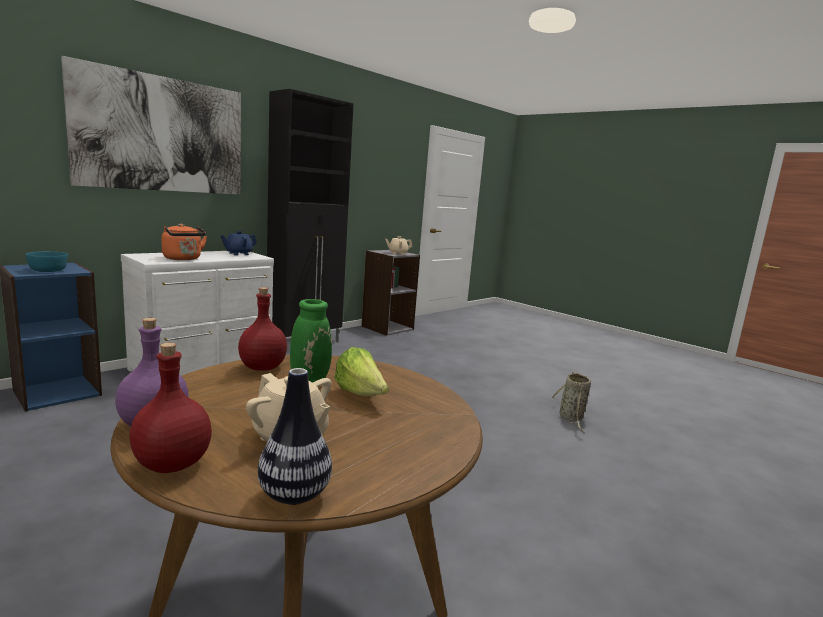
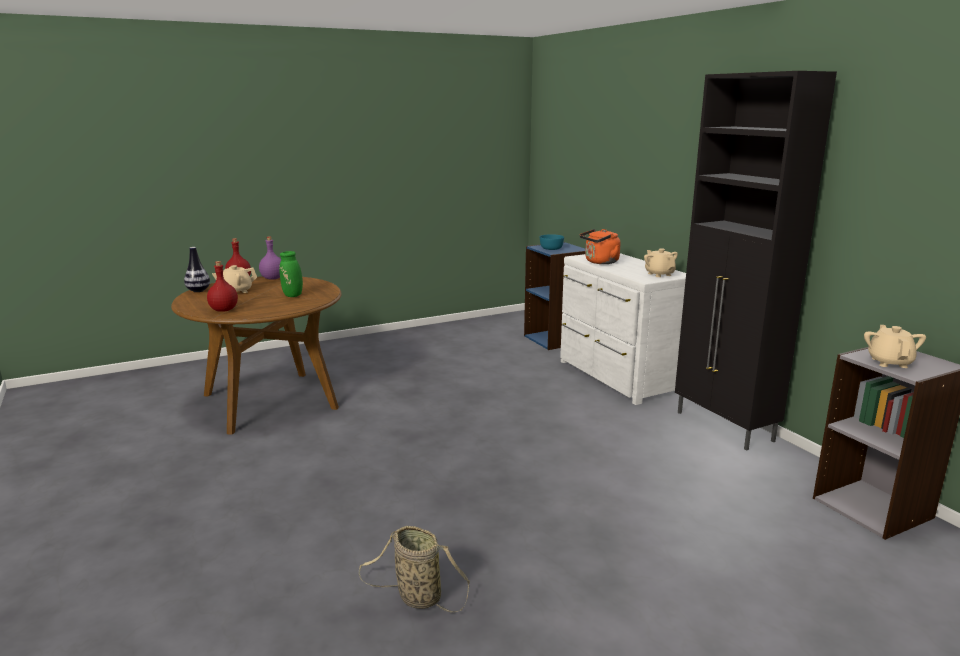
camera: 110 degrees right, 5 degrees up
(162, 135) = (651, 143): picture -> none
(238, 253) = (659, 274): blue teapot -> beige teapot
(261, 367) = (321, 289): red bottle -> red bottle (224, 310)
(361, 394) = (264, 302): lettuce -> none

